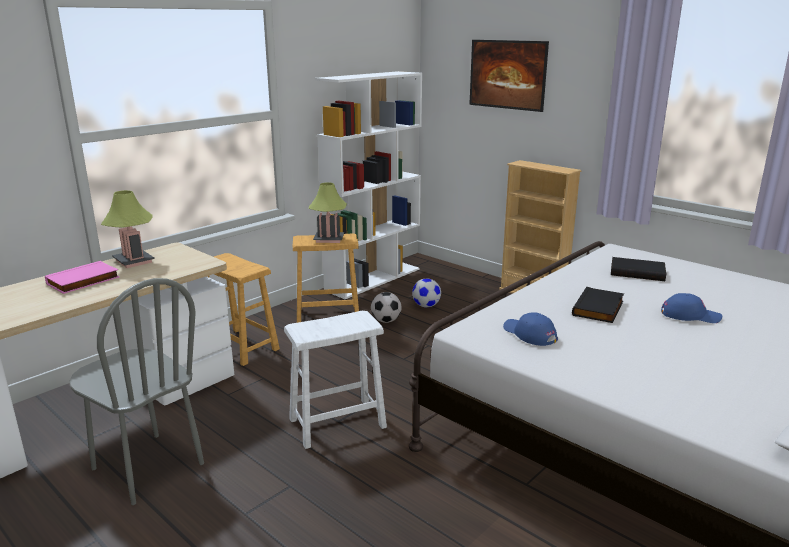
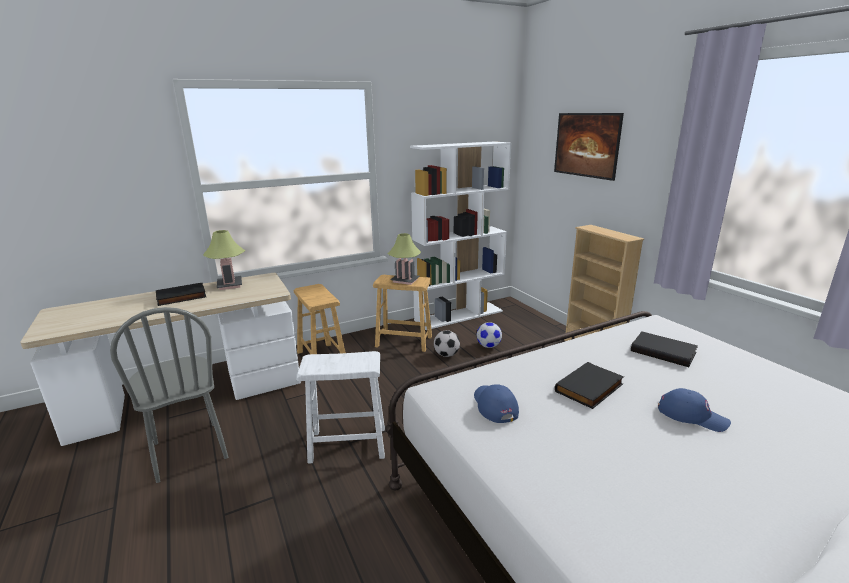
camera: 20 degrees right, 0 degrees up
(83, 281) = (181, 297): pink book -> black book

